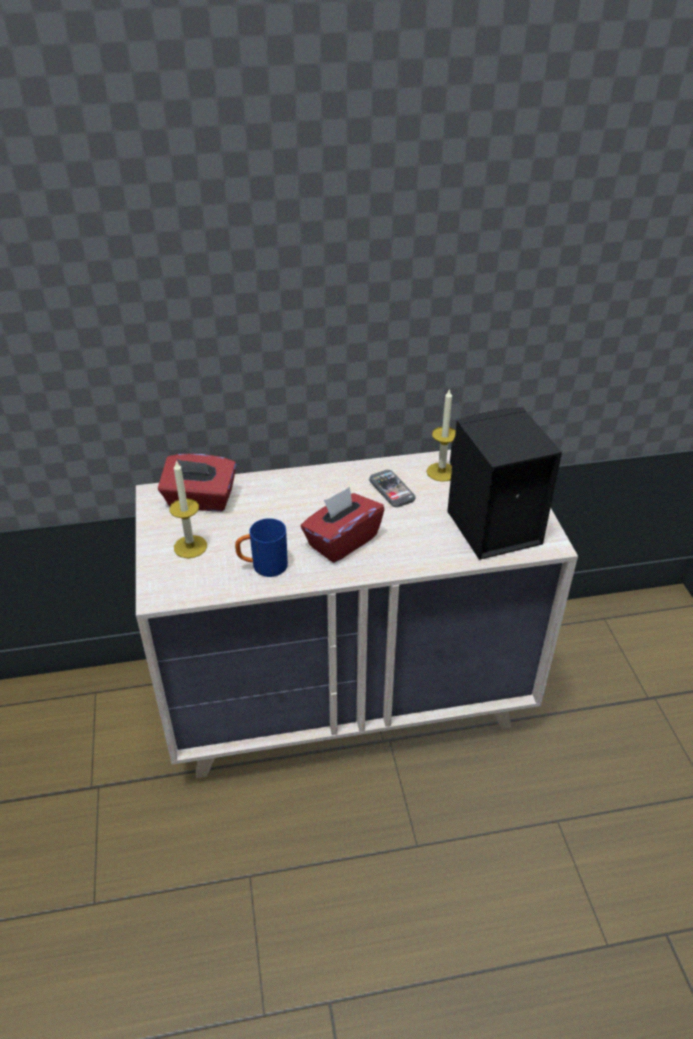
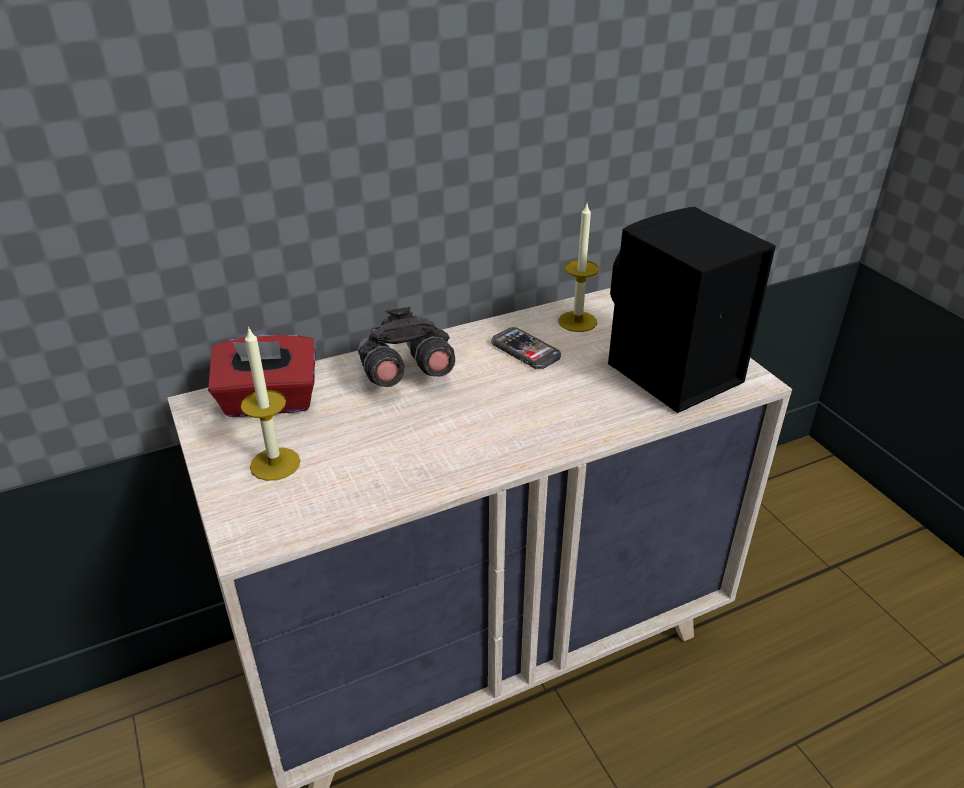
camera: 15 degrees left, 5 degrees down
(263, 566) = (392, 472): blue mug -> none
(297, 495) = (404, 375): none -> grey binoculars
(342, 541) = (488, 421): red tissue box -> none

